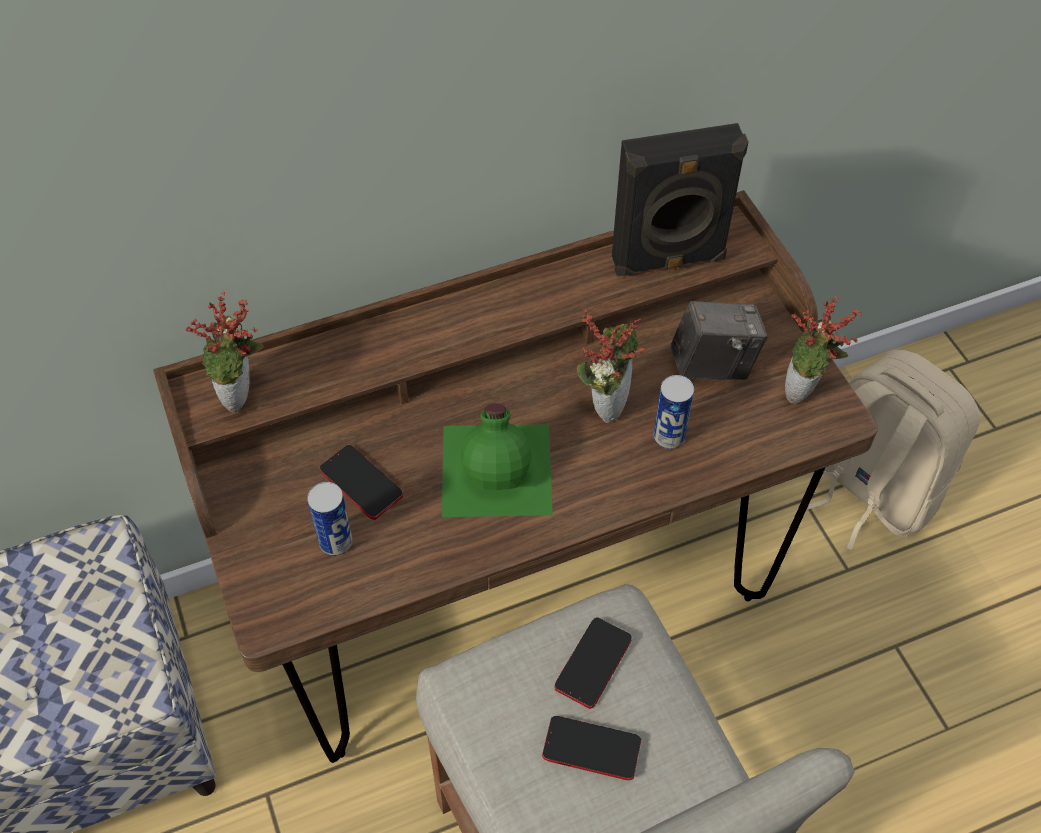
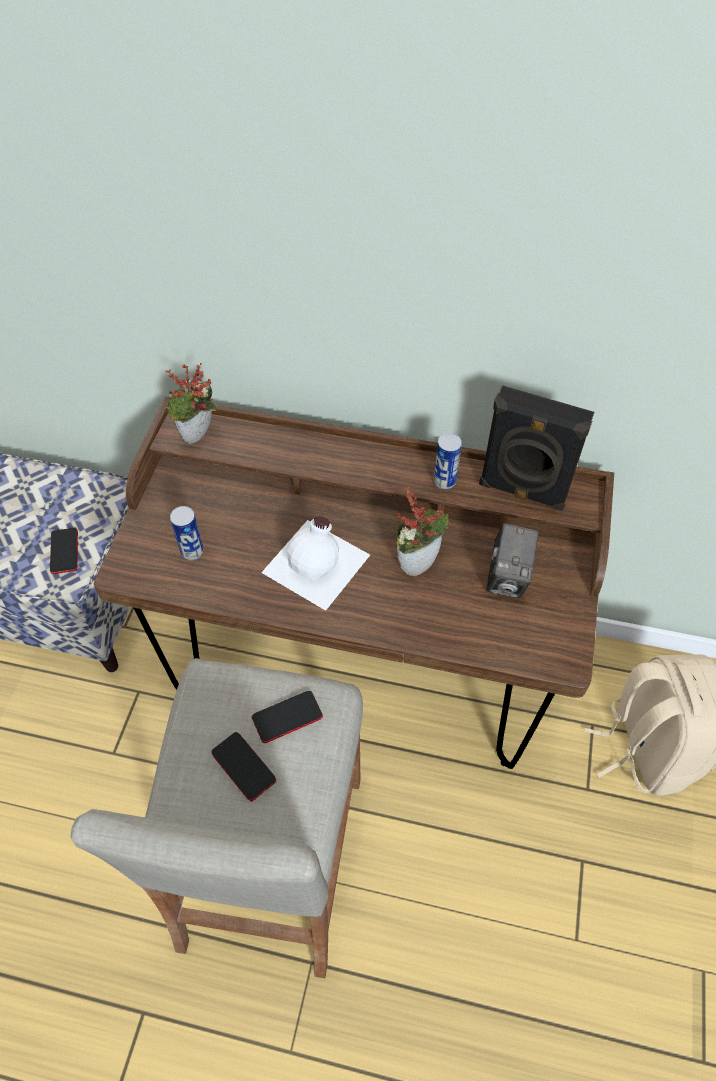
camera: 35 degrees right, 0 degrees up
(361, 483) = (233, 526): phone -> phone (64, 551)
(498, 467) = (318, 563): green bottle -> white bottle
(669, 437) = (439, 606): can -> can (444, 481)
(712, 365) = (507, 577): camera -> camera turned 75 degrees clockwise
(803, 392) = (555, 630): potted plant -> none

